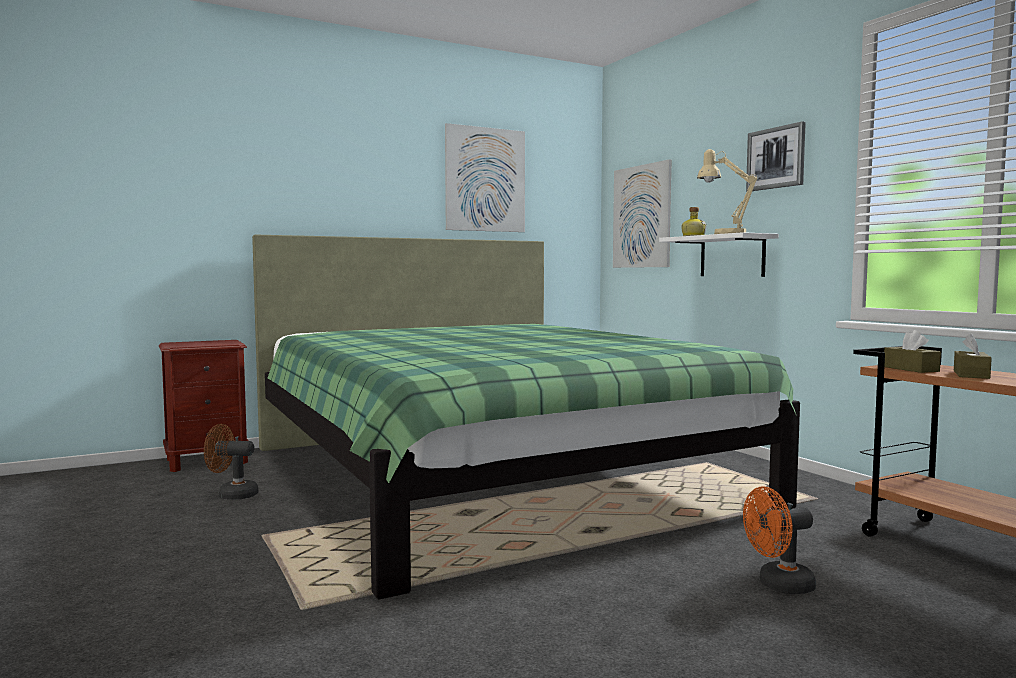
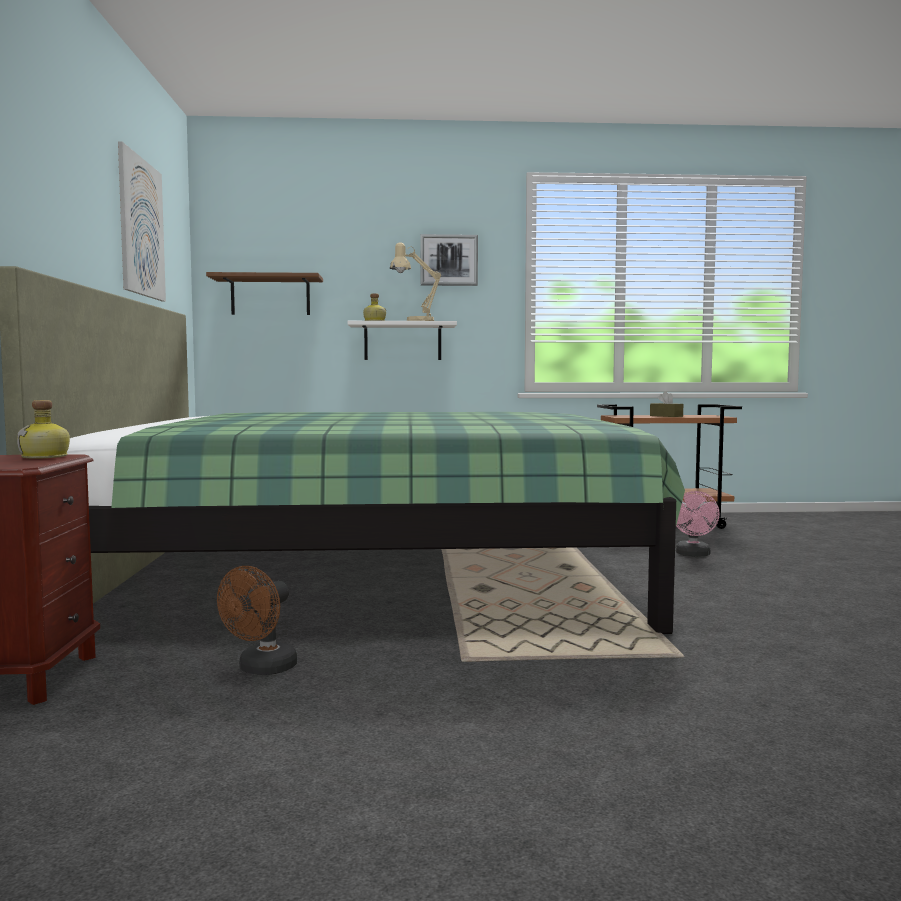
camera: 65 degrees left, 0 degrees up
(222, 343) = (46, 457): none -> bottle
(641, 216) = (270, 296): picture -> brown shelf
(778, 585) = (693, 555): orange fan -> pink fan
(911, 369) = (636, 416): brown tissue box -> none

